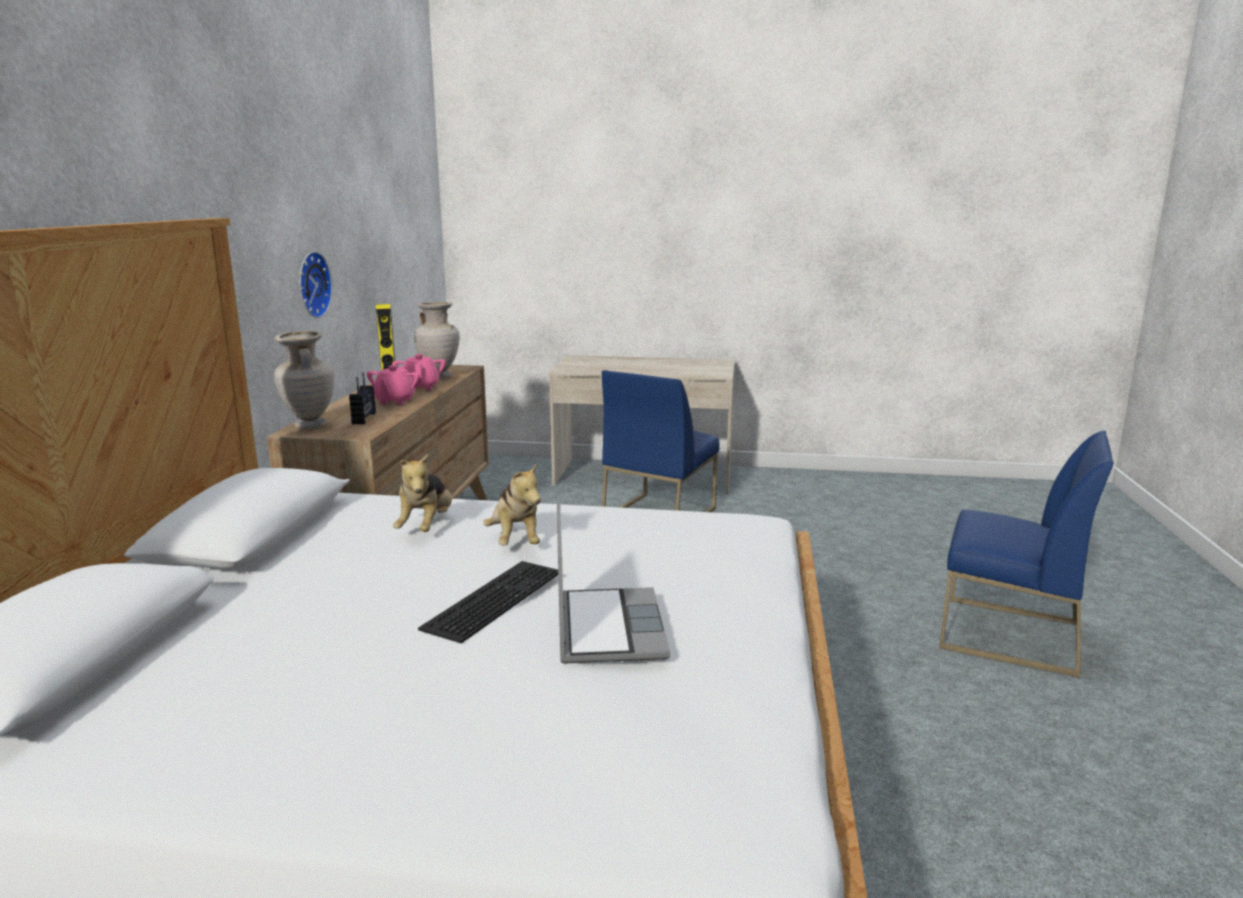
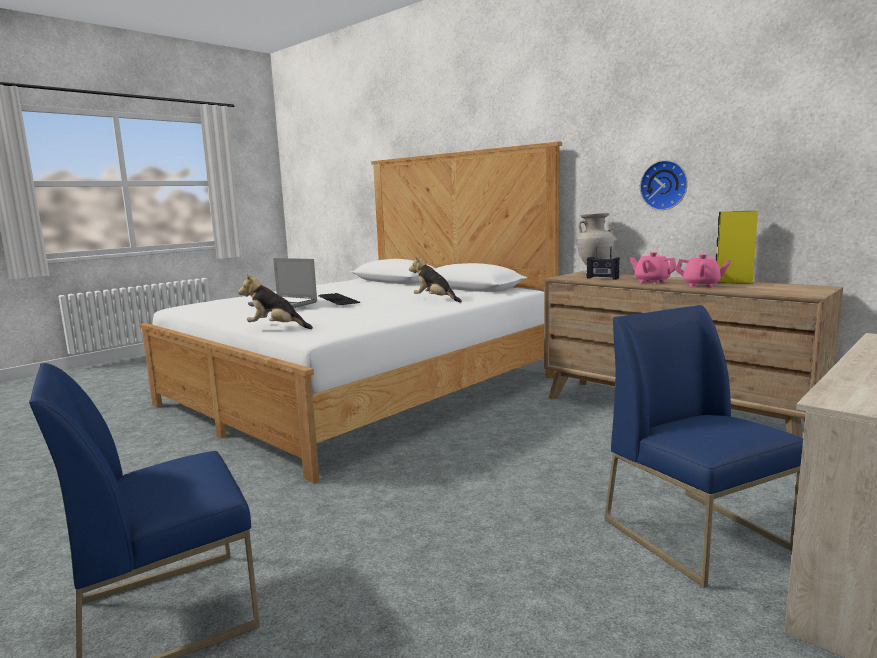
camera: 125 degrees right, 5 degrees down
(440, 376) = (755, 289): beige vase -> none
(515, 541) = (389, 306): plush toy -> plush toy (276, 328)

